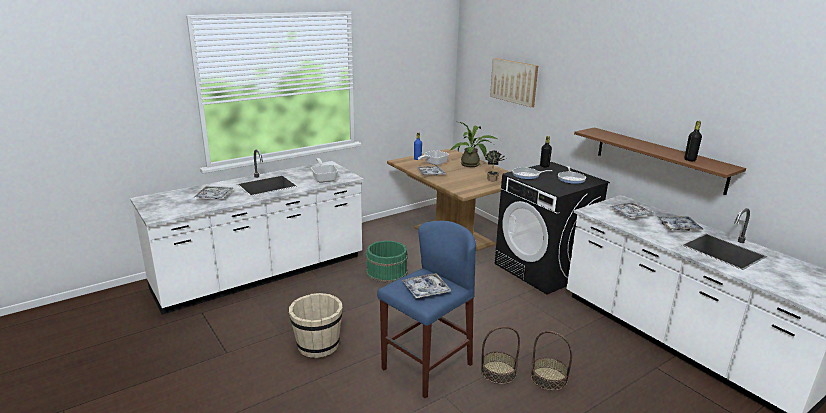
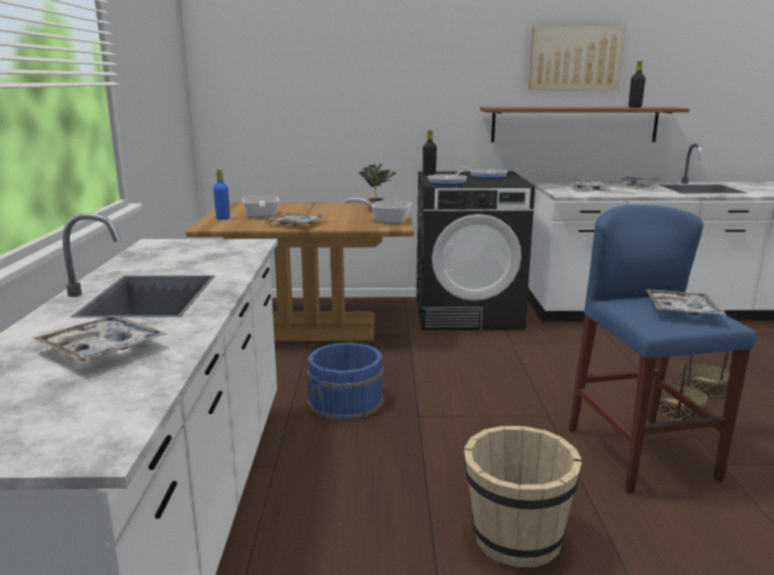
camera: 55 degrees left, 5 degrees down
(324, 178) = (219, 255): frying pan -> frying pan (386, 221)
(386, 272) = (346, 401): green bucket -> blue bucket
(472, 165) = (309, 207): potted plant -> none
(514, 81) = (328, 69): picture -> picture (575, 58)

